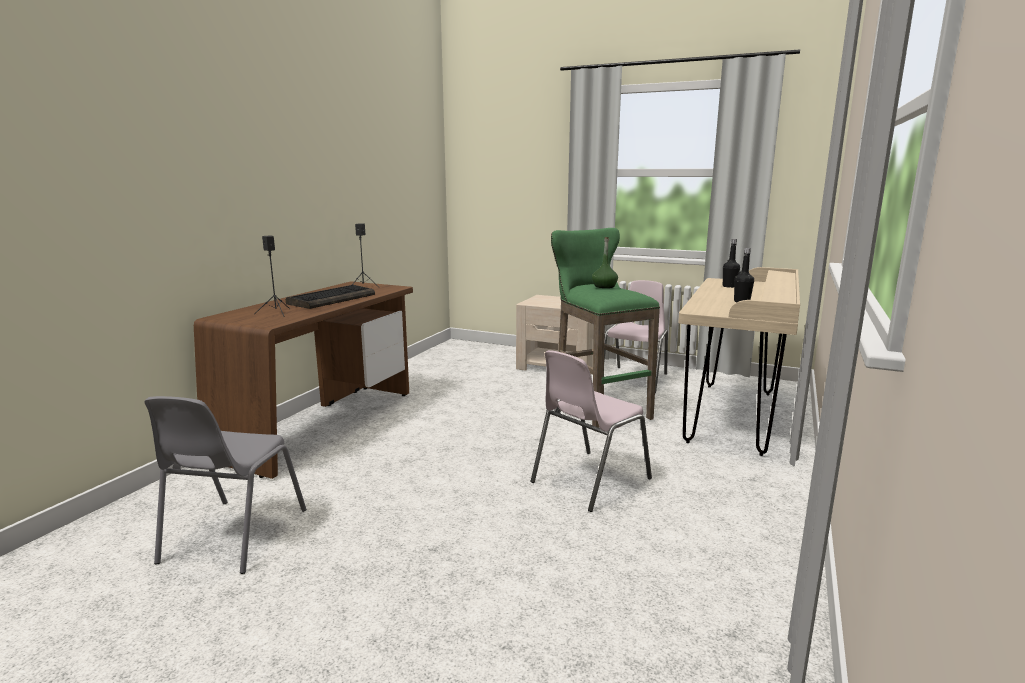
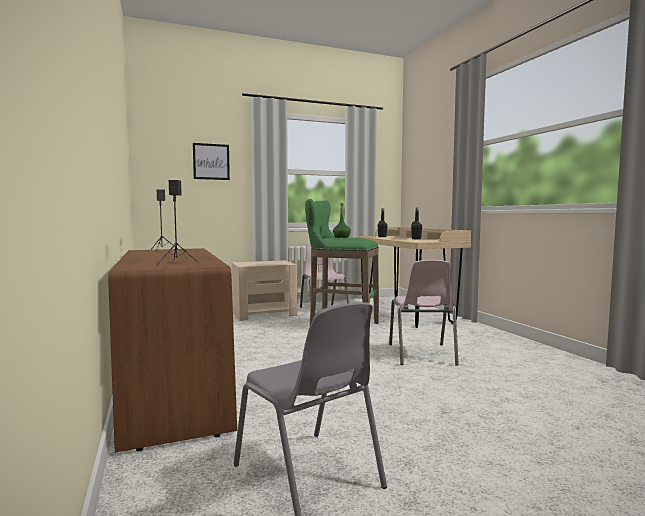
camera: 45 degrees left, 10 degrees down
(332, 299) = (178, 255): keyboard -> none
(527, 164) = (211, 161): none -> picture

